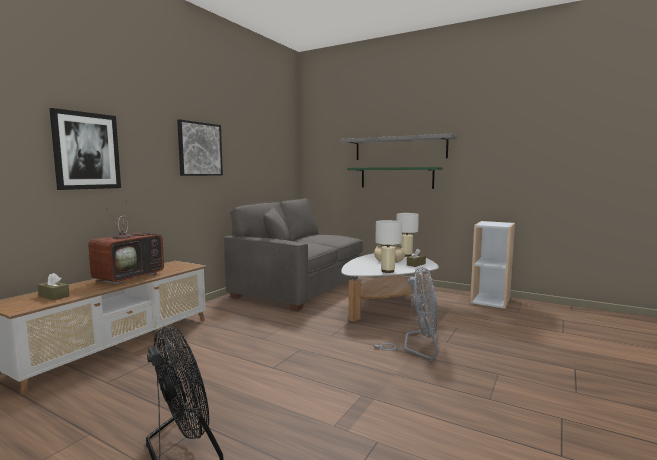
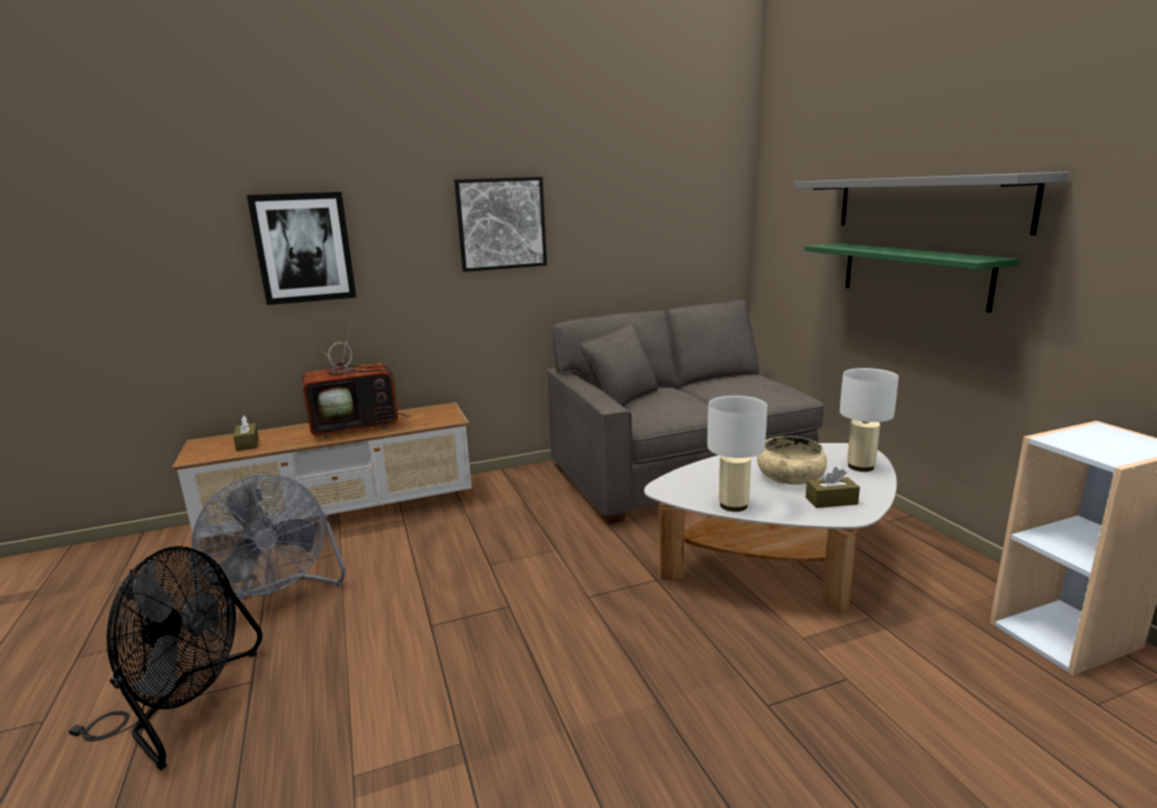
camera: 40 degrees right, 10 degrees up
(416, 345) = (696, 683): grey fan -> grey fan (267, 598)

